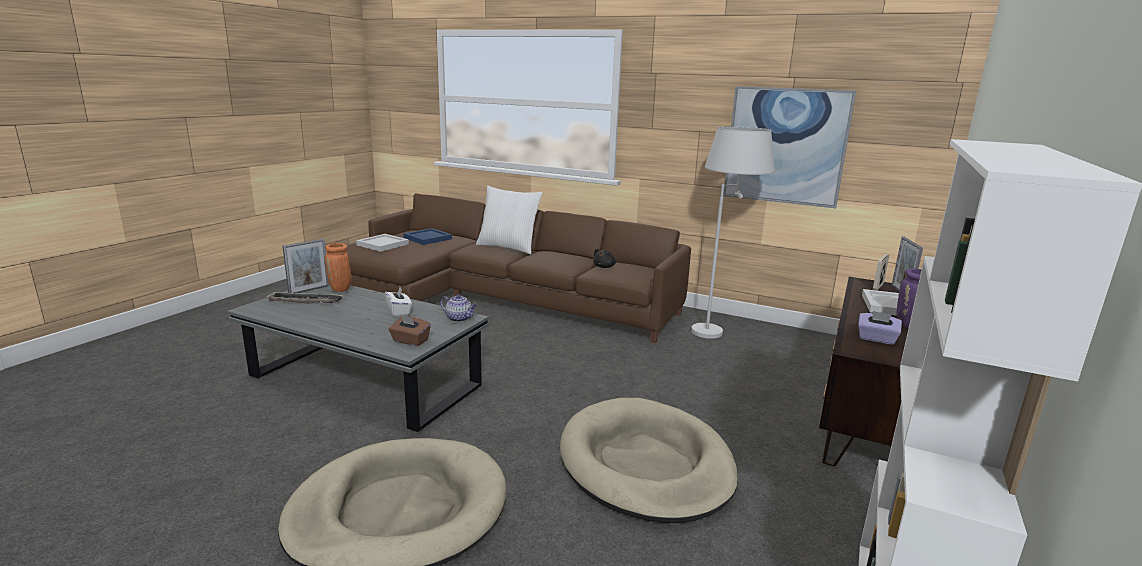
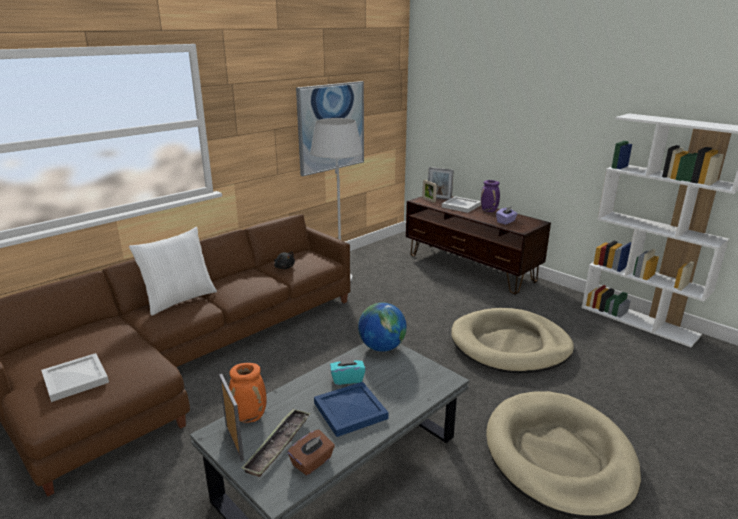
camera: 70 degrees left, 5 degrees up
(399, 311) = (347, 379): white tissue box -> turquoise tissue box
(410, 341) = (425, 376): brown tissue box -> brown tissue box (312, 462)
(428, 238) = (86, 342): blue tray -> blue tray (351, 410)
(459, 318) = (381, 347): teapot -> globe

